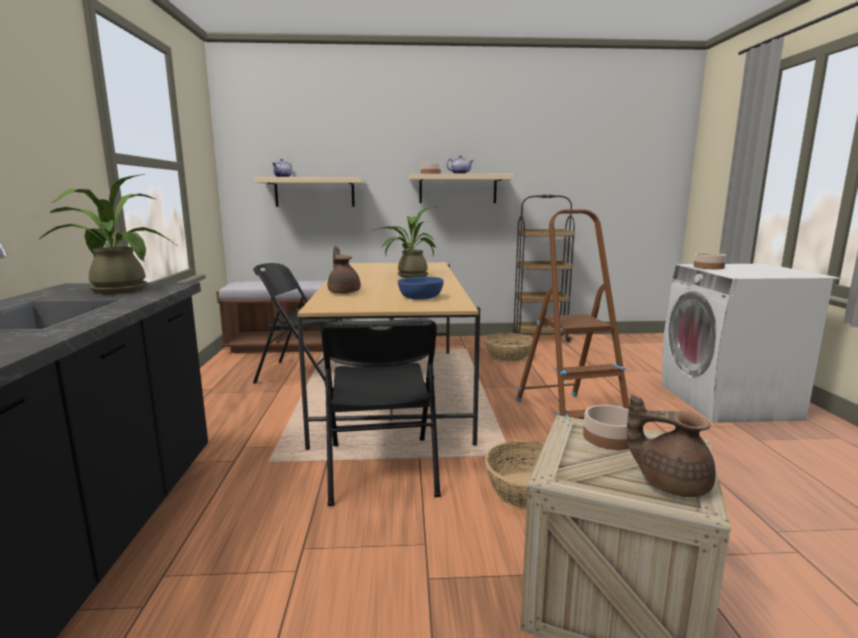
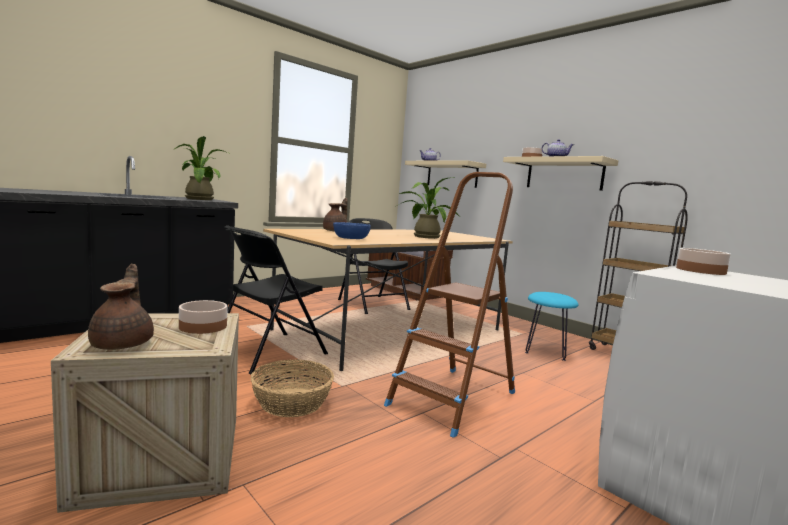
camera: 50 degrees right, 5 degrees down
(508, 356) = (545, 351): basket -> turquoise stool

